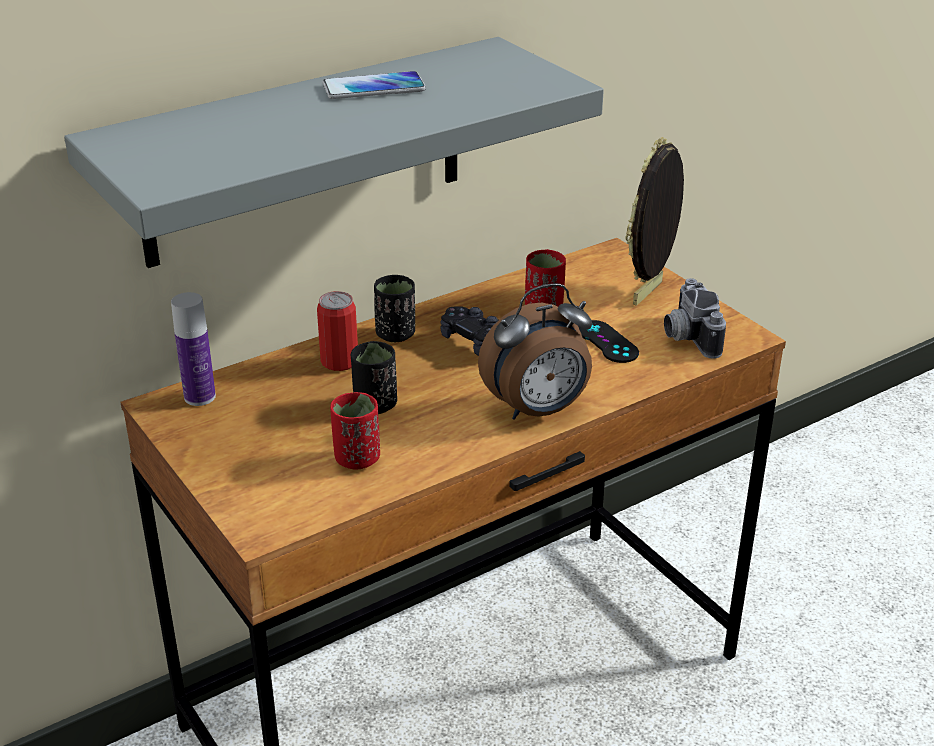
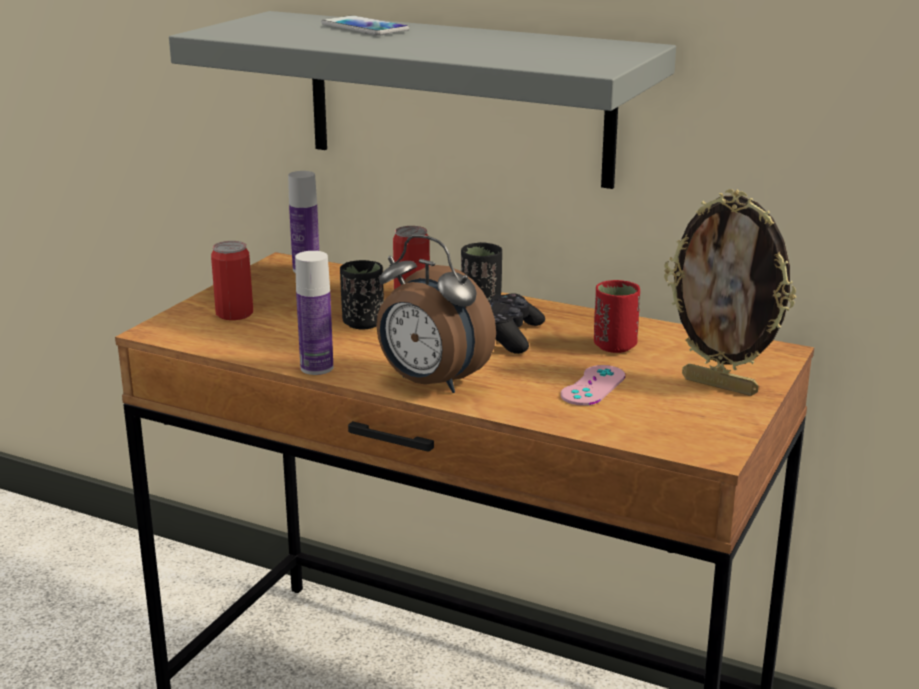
camera: 60 degrees right, 10 degrees down
(270, 470) = (234, 314): none -> can
(357, 459) = (278, 336): red cup -> none
(374, 88) = (476, 37): phone -> phone (364, 28)
(452, 457) = (317, 368): none -> bottle
(607, 342) = (593, 386): black game controller -> pink game controller
(649, 294) = (720, 385): picture frame -> picture frame turned 150 degrees counterclockwise
(686, 337) = (660, 420): camera -> none

